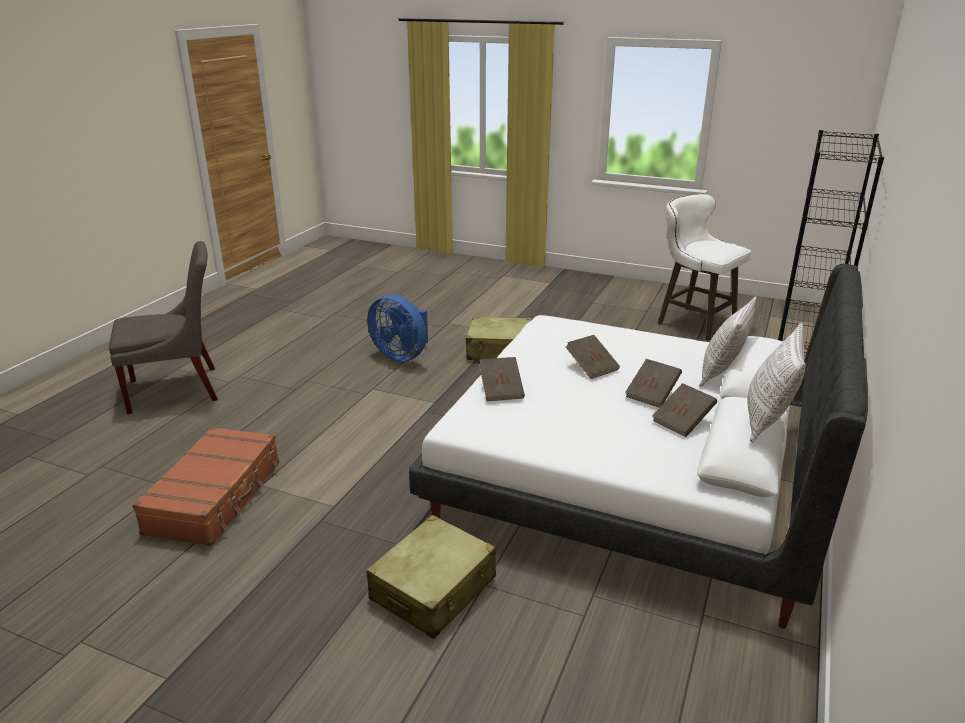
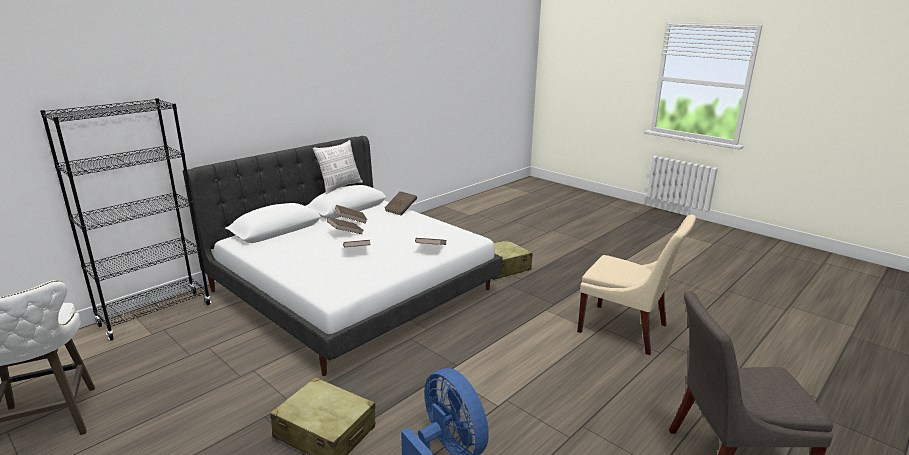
camera: 160 degrees left, 5 degrees down
(216, 497) = (626, 330): brown suitcase -> beige chair
(641, 471) = (401, 210): none -> brown book
(721, 374) = (285, 236): pillow -> none

